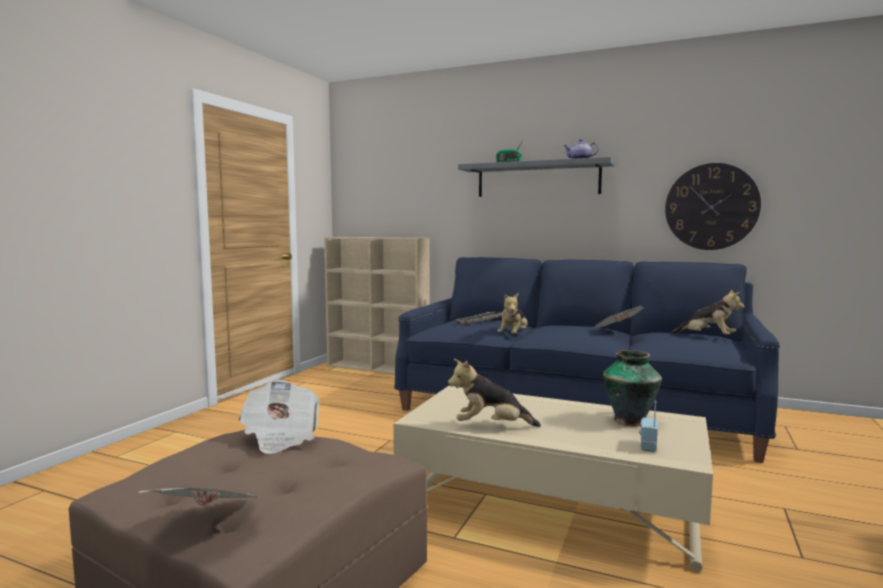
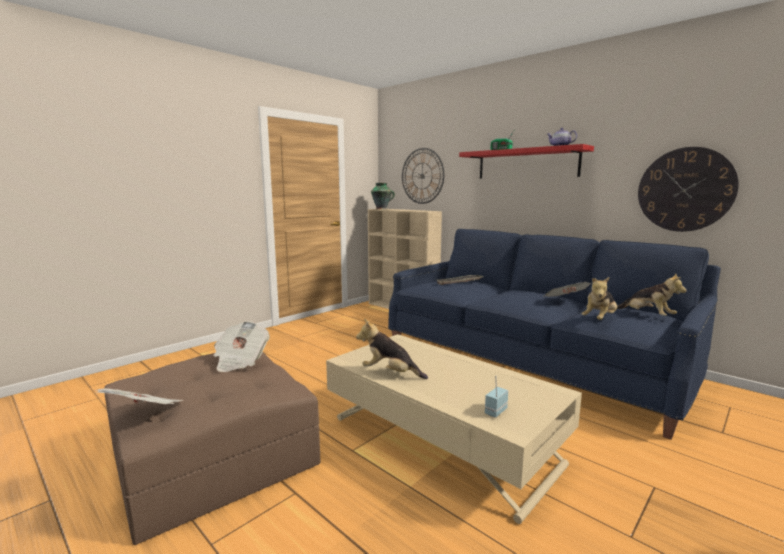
camera: 20 degrees right, 5 degrees up
(398, 194) = (422, 176): none -> wall clock
(513, 336) = (476, 297): plush toy -> plush toy (599, 319)
(537, 179) = (526, 164): grey shelf -> red shelf
(630, 420) = (507, 385): vase -> vase (382, 209)

